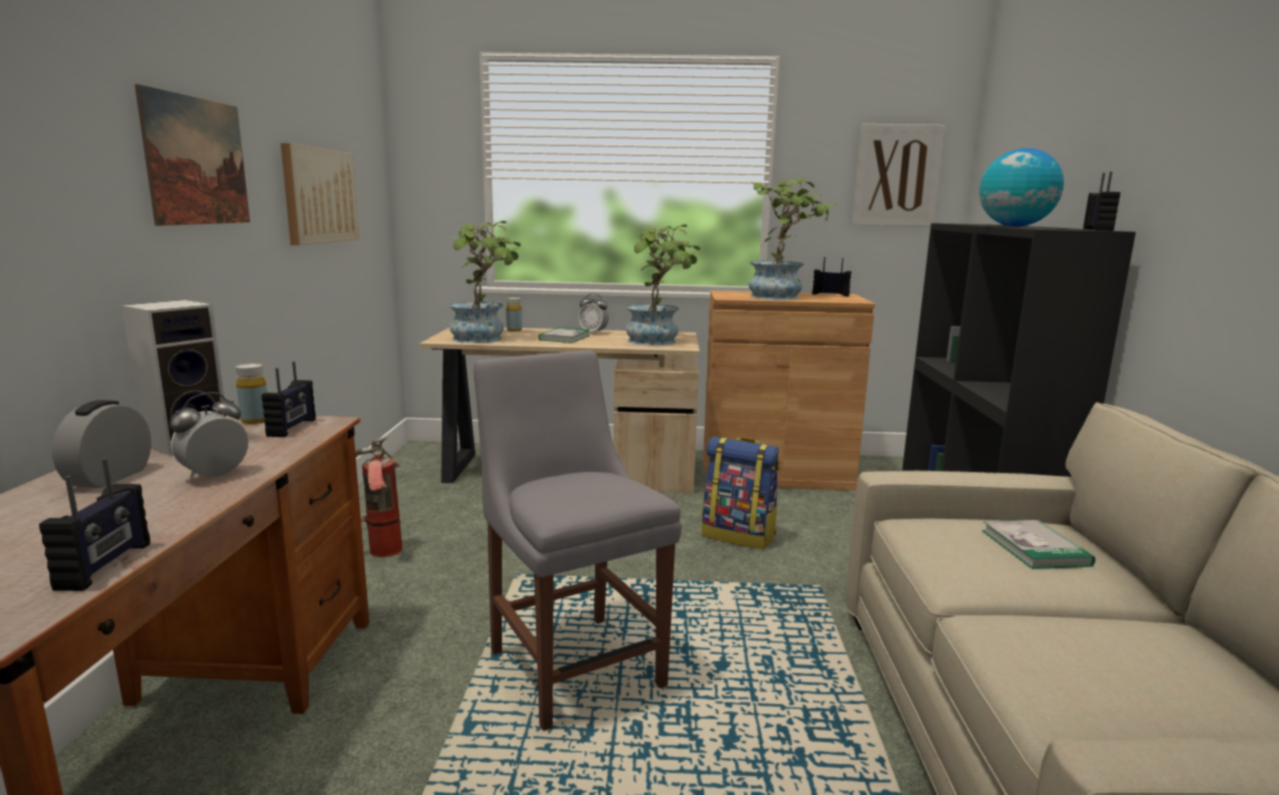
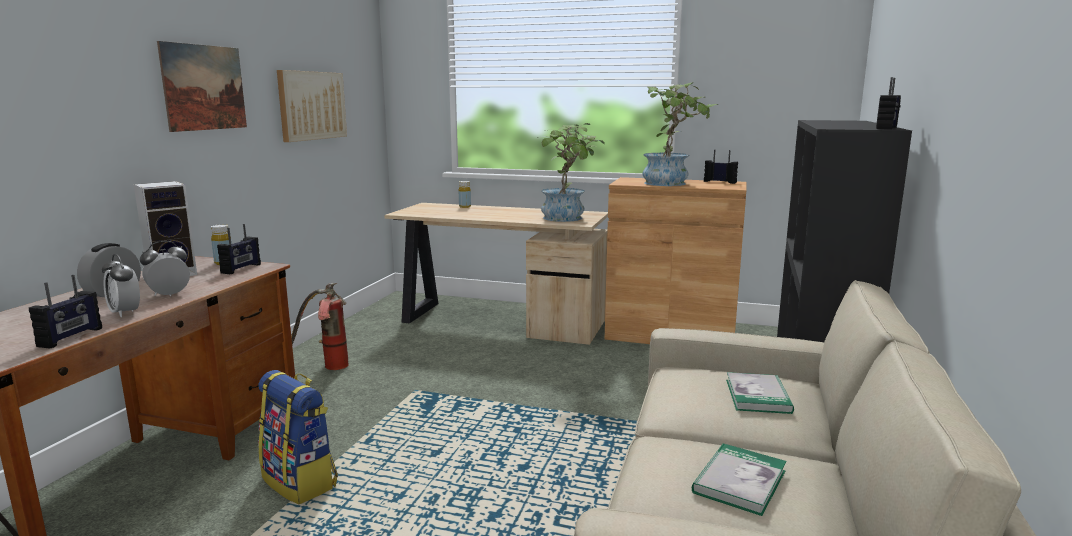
camera: 15 degrees right, 0 degrees up
(485, 338) = (435, 212): potted plant -> none
(564, 337) = (496, 213): book -> book (739, 481)
(572, 664) = (417, 453): grey chair -> none
(593, 333) = (523, 210): alarm clock -> alarm clock (125, 313)
(739, 535) = (604, 379): backpack -> backpack (301, 482)
(897, 176) = (790, 77): picture -> none
(1015, 226) = (834, 124): globe -> none

